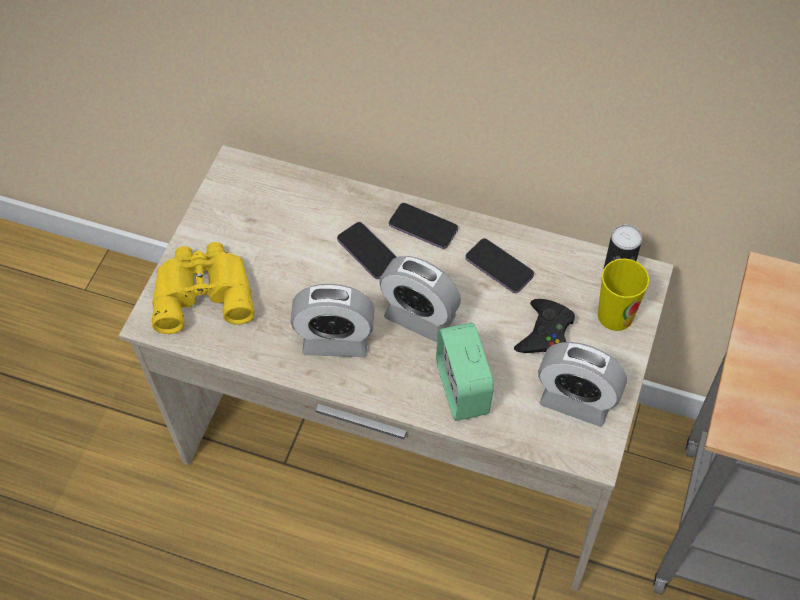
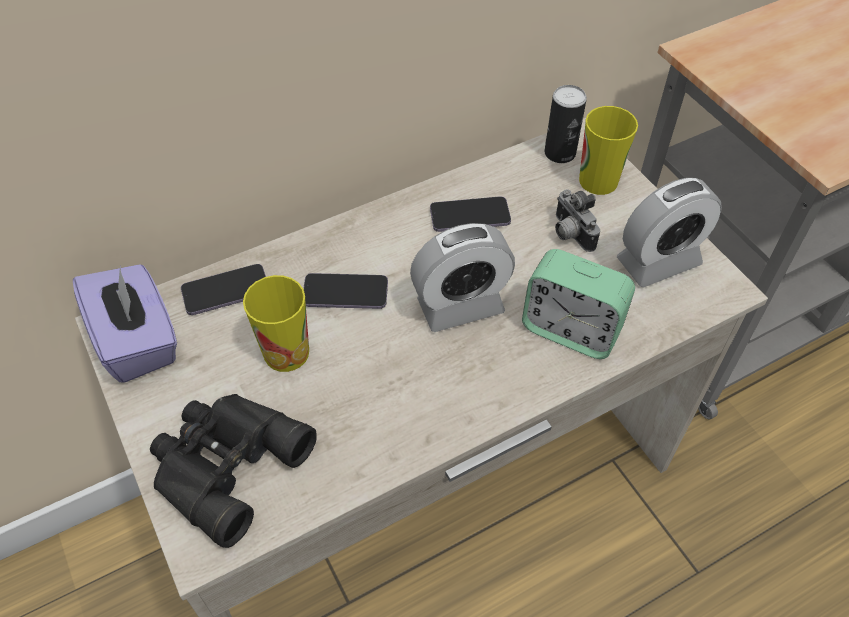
camera: 50 degrees left, 5 degrees down
(203, 291) = (224, 464): yellow binoculars -> black binoculars
(236, 186) = (138, 341): none -> purple tissue box
(297, 258) = (286, 352): none -> cup
(335, 340) = (415, 390): alarm clock -> none
(423, 227) = (367, 236): phone -> phone (226, 291)
(545, 332) = (569, 234): black game controller -> camera

